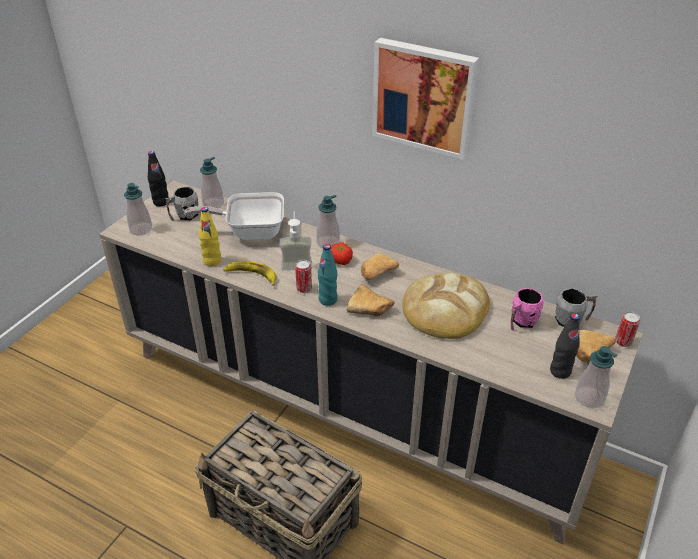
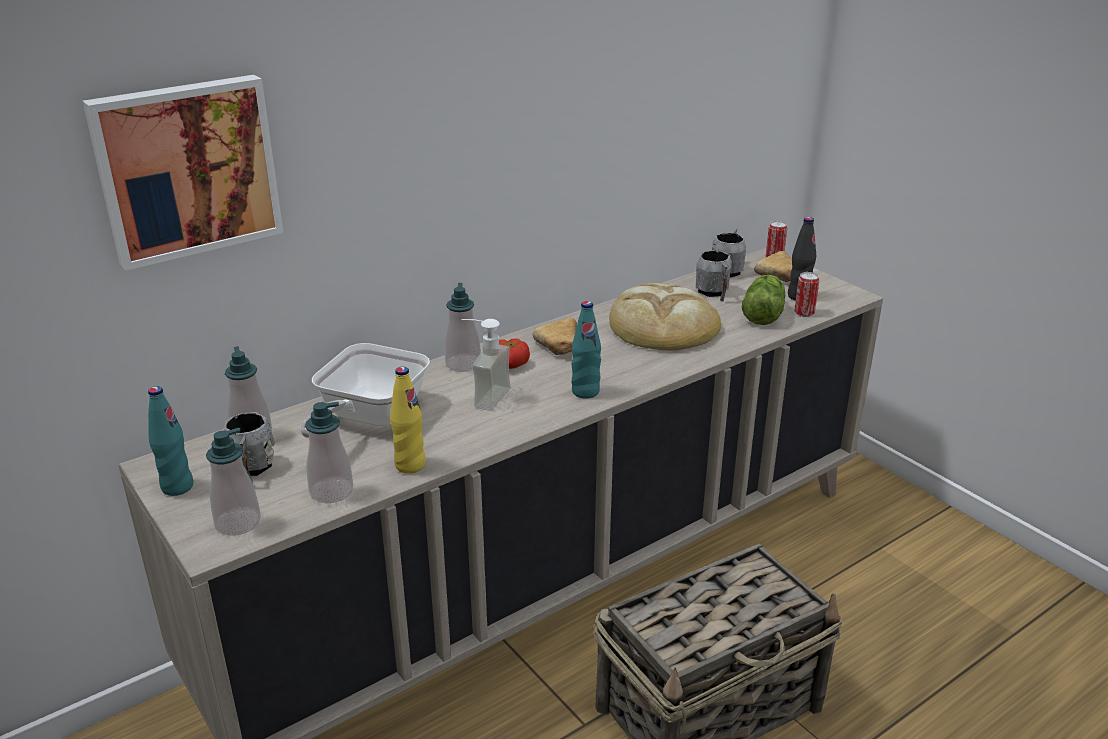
camera: 65 degrees left, 10 degrees down
(161, 202) = (177, 487): black bottle -> turquoise bottle
(251, 275) = (479, 438): banana -> none
(304, 289) = (547, 403): can -> can (804, 313)
(371, 309) = (627, 368): bread -> none
(424, 96) = (537, 82): picture -> picture (186, 169)
(510, 357) = (763, 313): none -> lettuce
(521, 322) = (714, 293): pink mug -> grey mug
(589, 398) = (842, 295): soap dispenser -> soap dispenser (331, 492)

